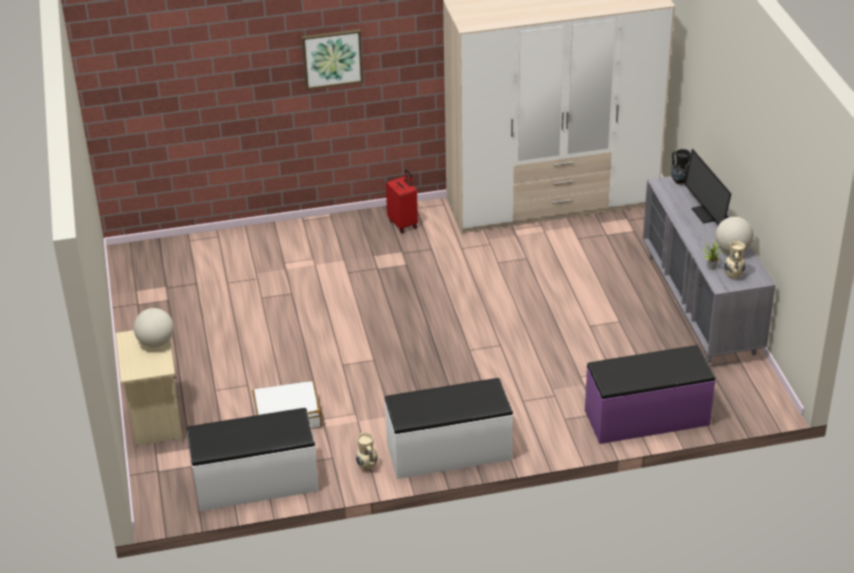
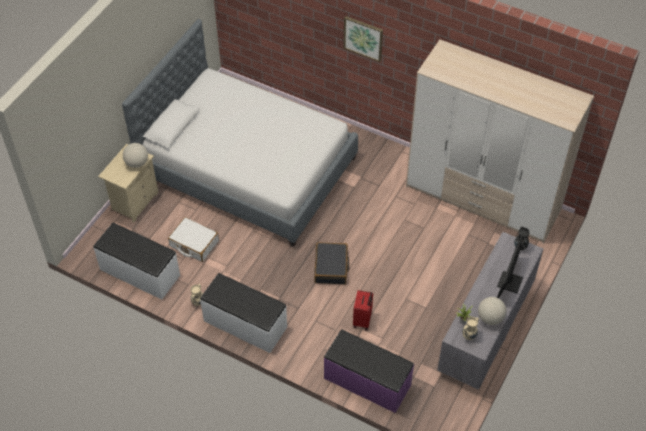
camera: 40 degrees right, 15 degrees up
(258, 313) = (247, 167): none -> bed
(403, 224) = (383, 158): red suitcase -> red suitcase (363, 320)
(476, 346) = (331, 267): none -> black suitcase

